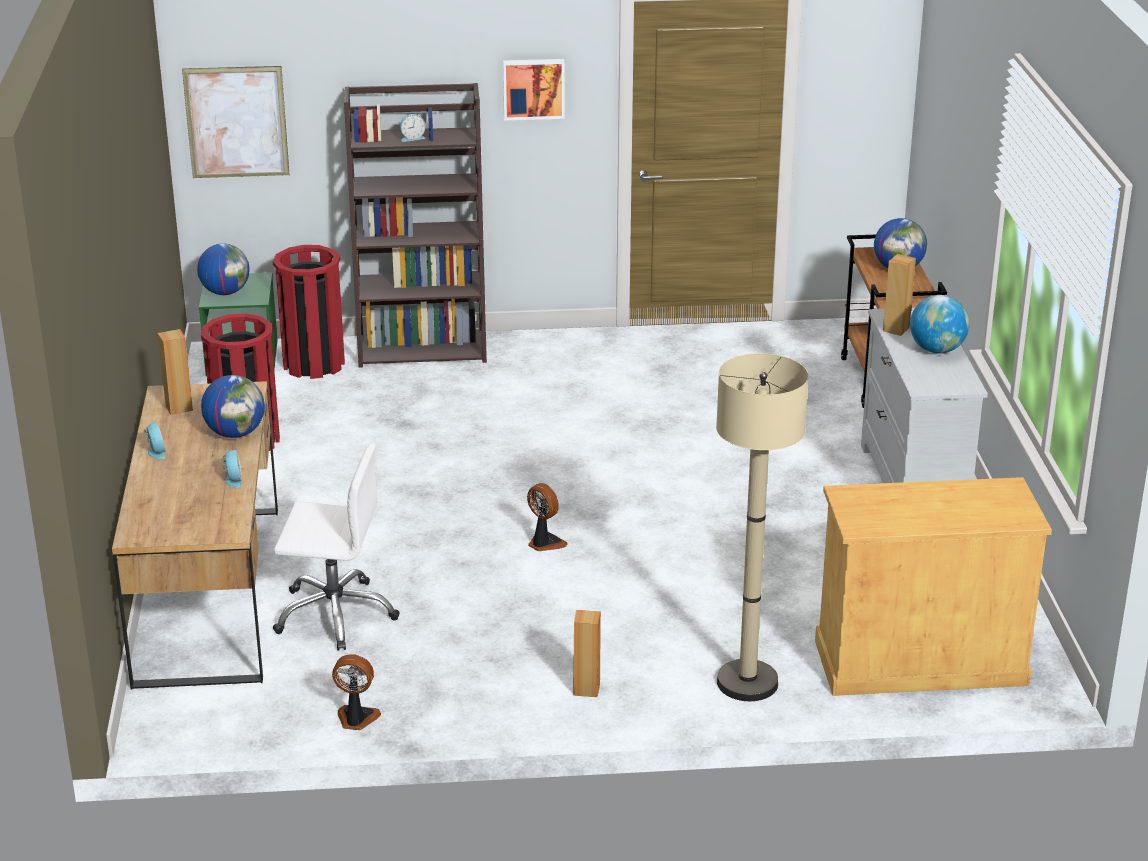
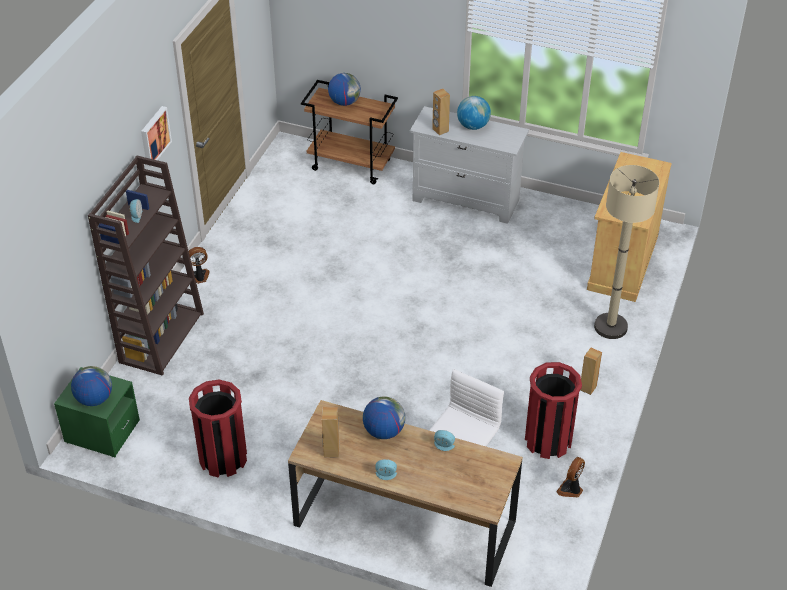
camera: 65 degrees left, 15 degrees up
(236, 122) = (45, 290): picture -> none
(313, 364) = (140, 396): red trash can -> red trash can (548, 440)
(544, 543) = (437, 357): fan -> fan (199, 277)

